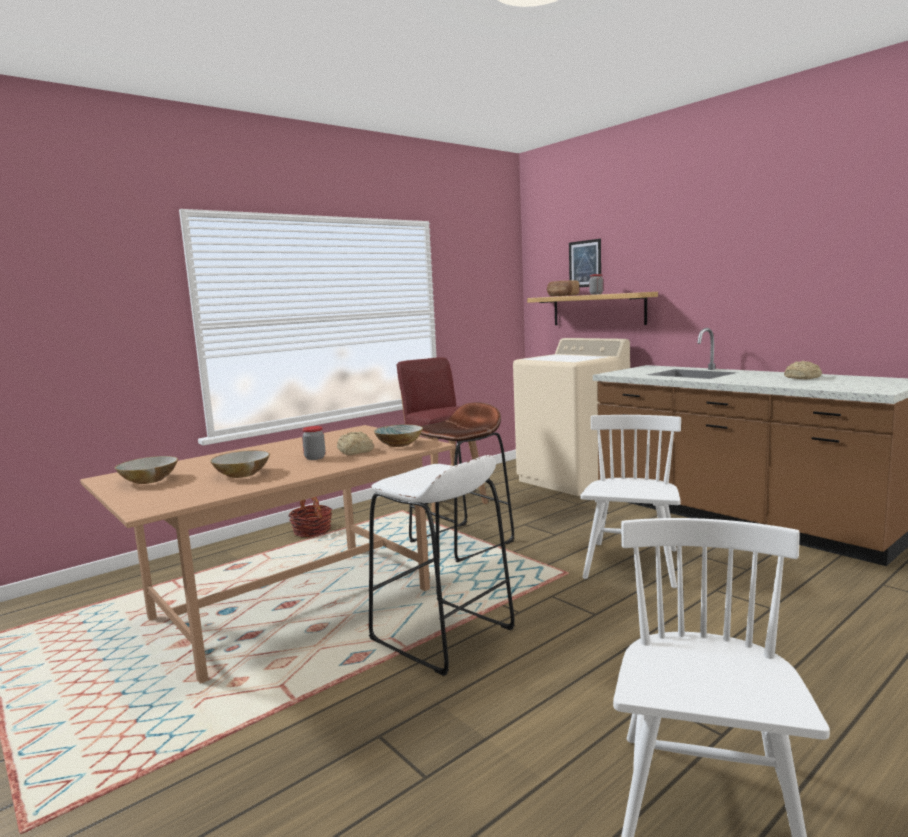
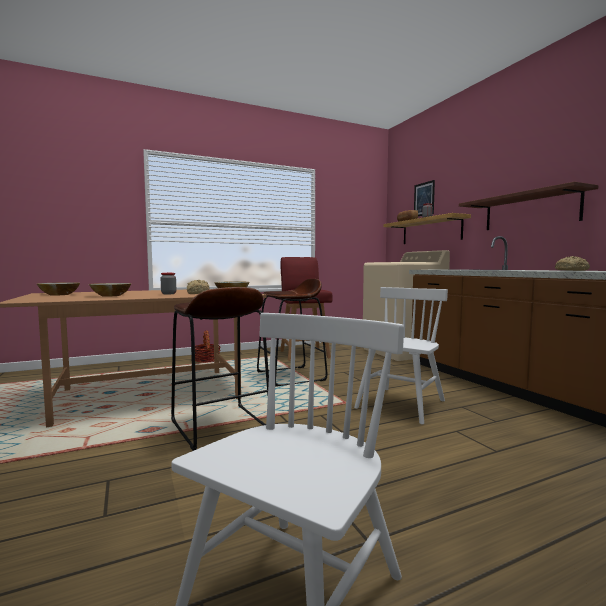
camera: 15 degrees right, 5 degrees down
(442, 635) = (220, 426): white stool -> brown stool
(739, 295) = (530, 211): none -> shelf

